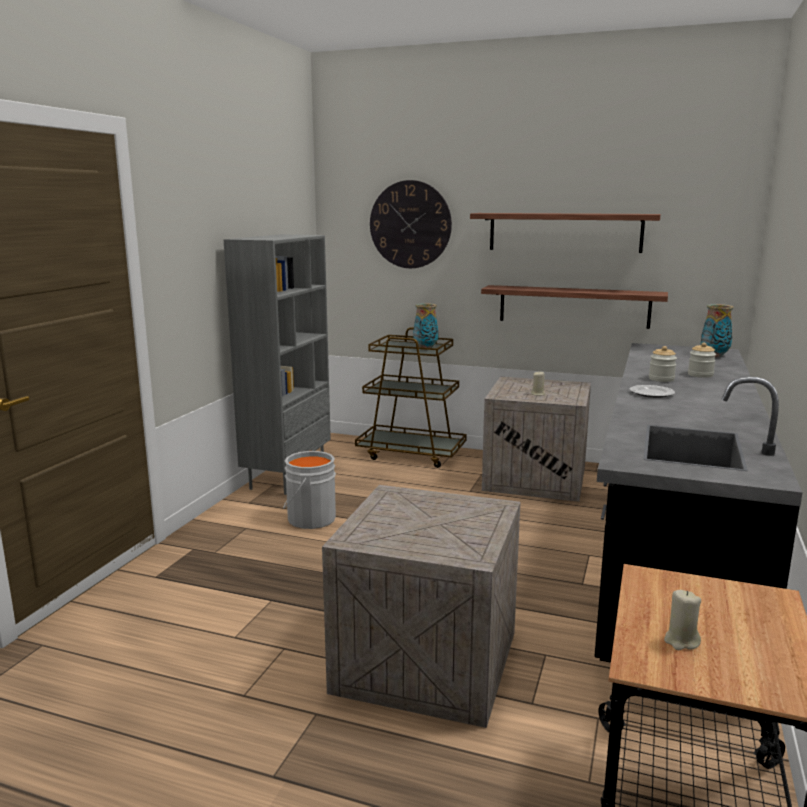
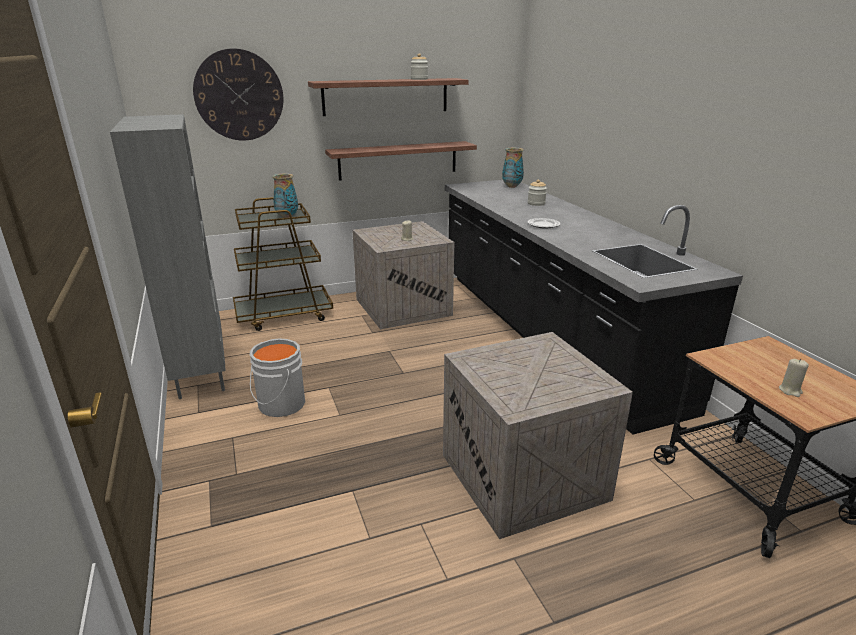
camera: 40 degrees left, 10 degrees up
(661, 379) = (524, 212): jar -> jar (419, 79)

